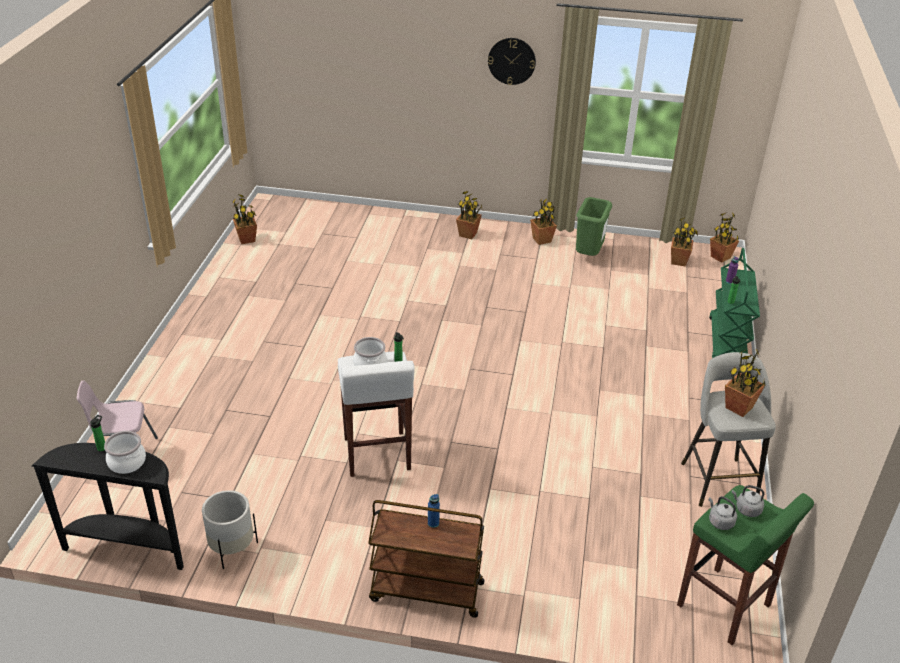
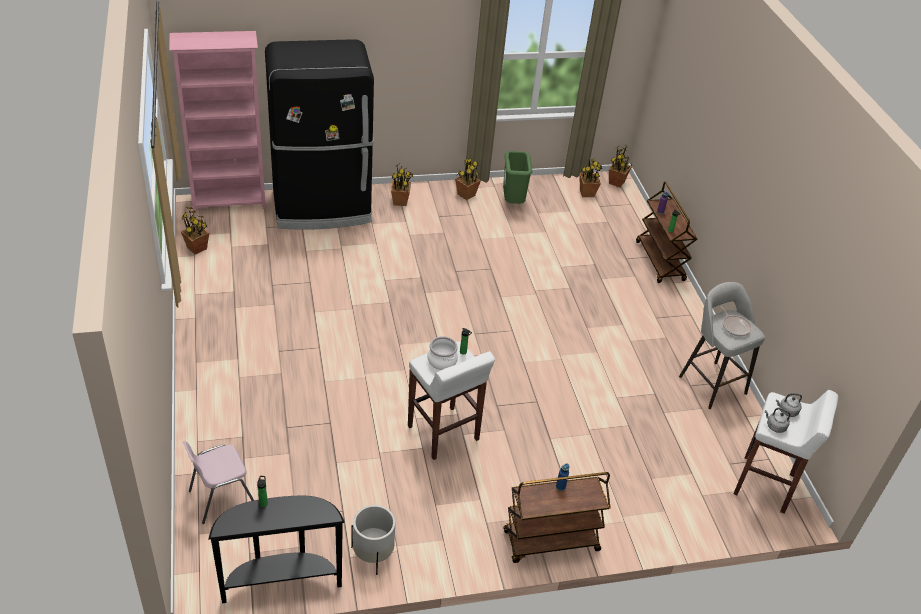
camera: 25 degrees left, 5 degrees up
(127, 462) = (296, 510): cooking pot -> none
(302, 207) = (230, 202): none -> pink bookcase
(386, 227) = (322, 208): none -> black fridge
(511, 61) = (430, 39): wall clock -> none
(725, 606) = (765, 485): green stool -> white stool
(727, 343) = (660, 261): green cart -> brown cart
(739, 408) = (735, 326): potted plant -> frying pan

